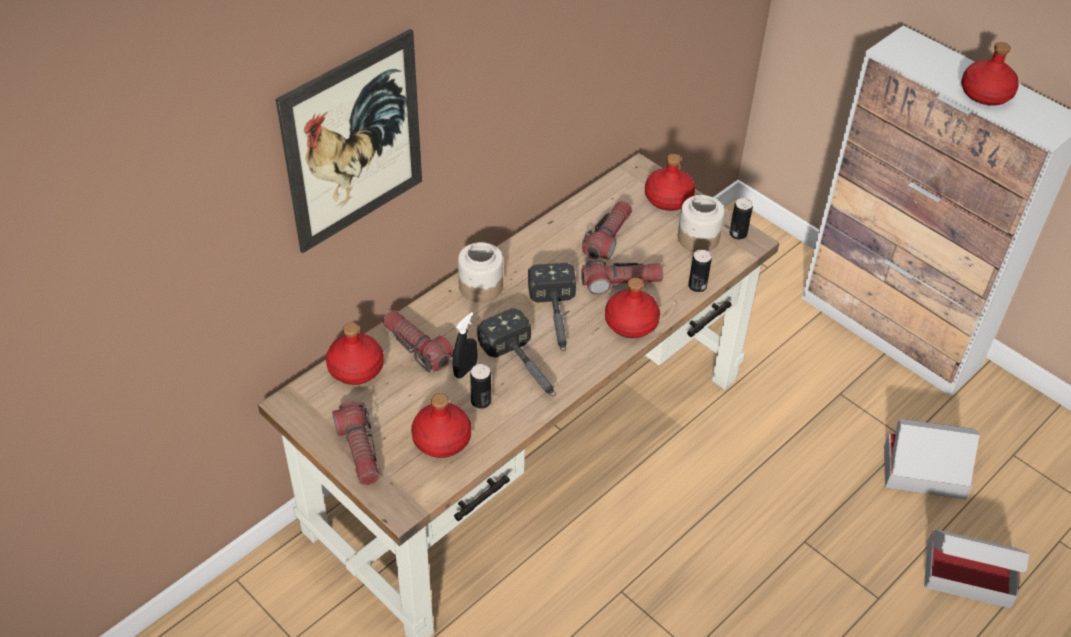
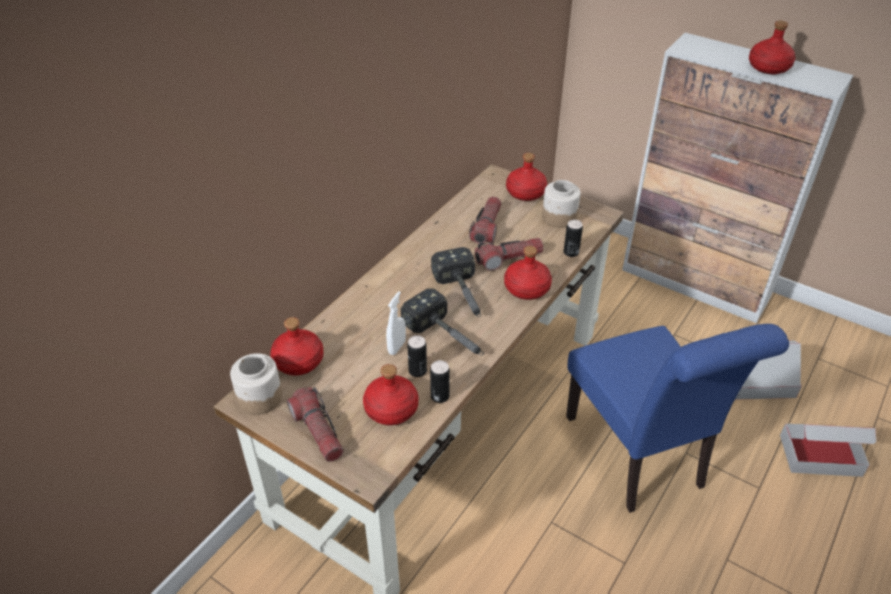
camera: 10 degrees left, 5 degrees down
(354, 142) = (275, 144): picture -> none
(417, 348) = (349, 335): flashlight -> none
(465, 370) = (396, 347): black spray bottle -> white spray bottle
(480, 286) = (391, 279): jar -> jar (259, 397)
(738, 234) = (589, 210): can -> can (440, 396)
(747, 537) = (639, 457): none -> blue chair

